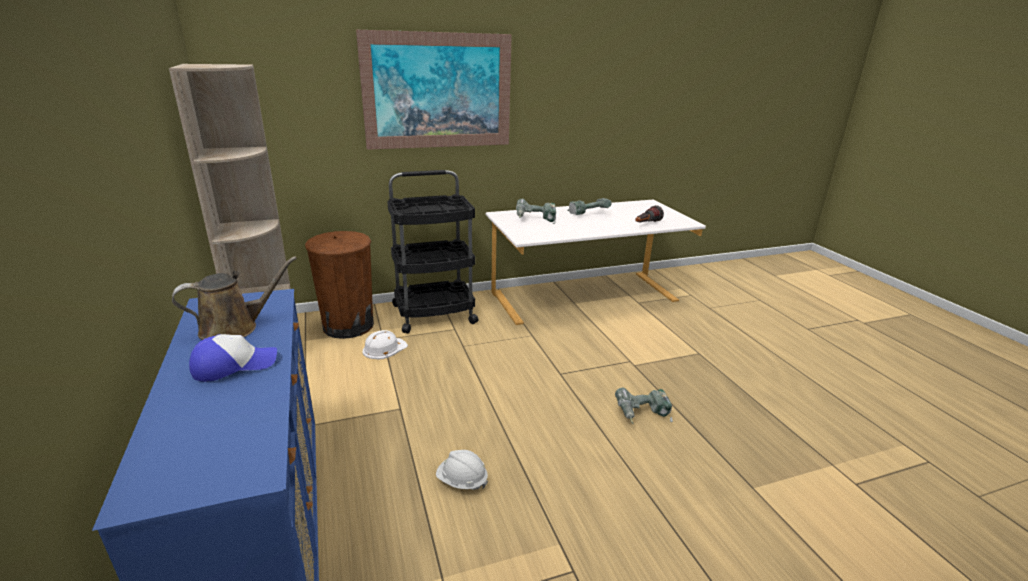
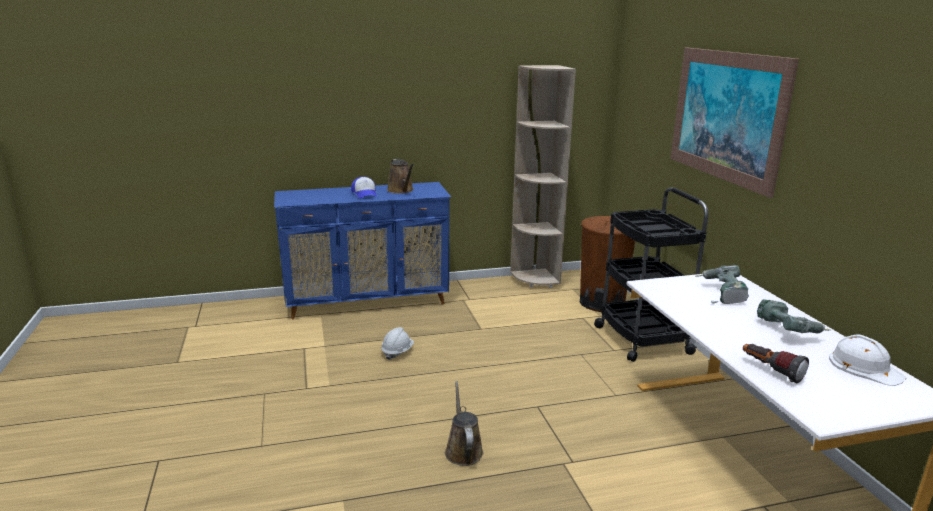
camera: 95 degrees right, 5 degrees down
(384, 348) = (567, 319): white hard hat -> white hard hat (864, 367)
(642, 415) = (463, 450): power drill -> brown watering can

